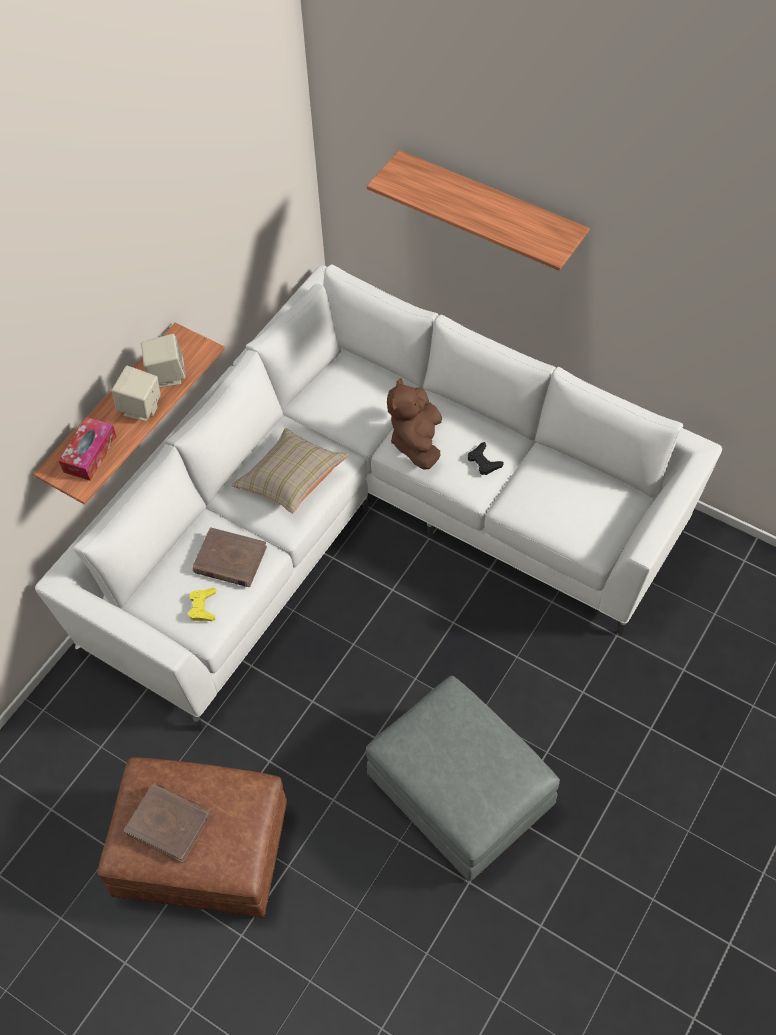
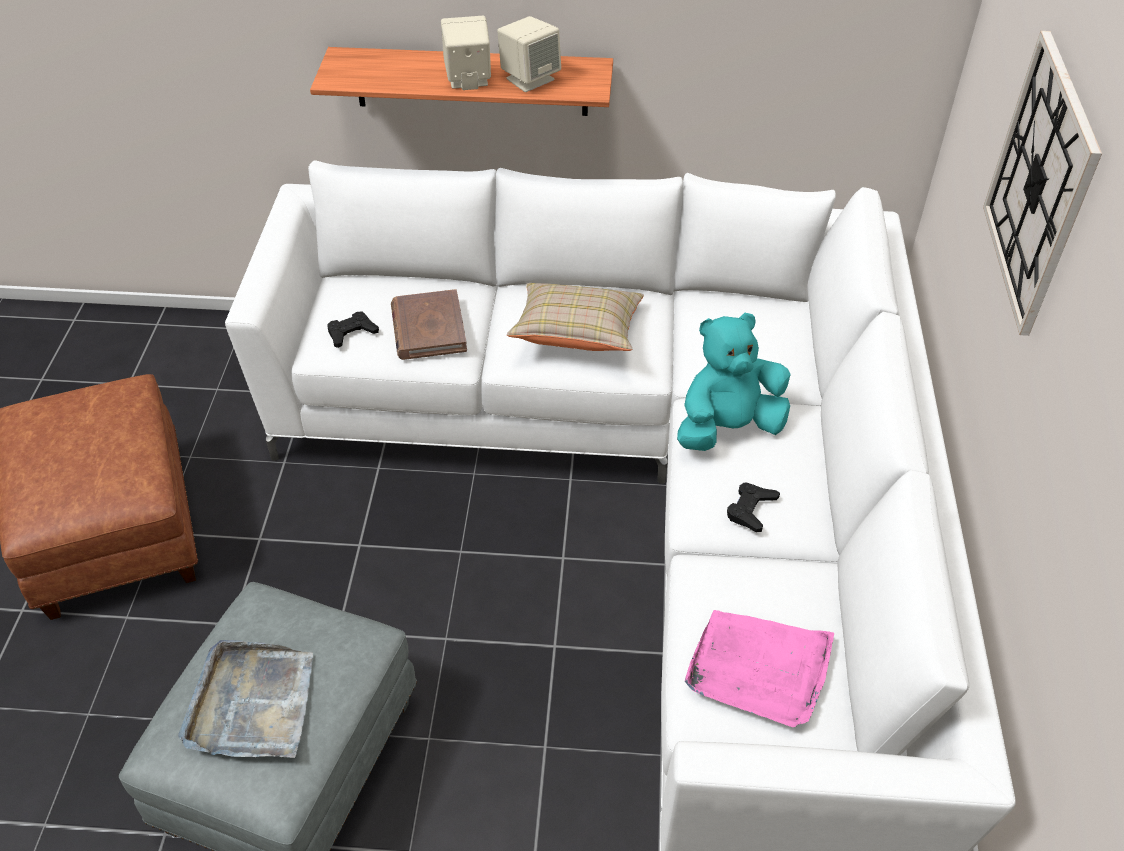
camera: 60 degrees right, 10 degrees down
(90, 454) = (378, 70): tissue box -> none
(169, 823) = (66, 431): brown book -> none
(203, 607) = (351, 333): yellow game controller -> black game controller
(417, 442) = (728, 428): brown plush toy -> turquoise plush toy
(469, 767) = (252, 704): none -> grey tray
(491, 206) = (1039, 184): shelf -> wall clock
(585, 510) = (759, 669): none -> pink tray

